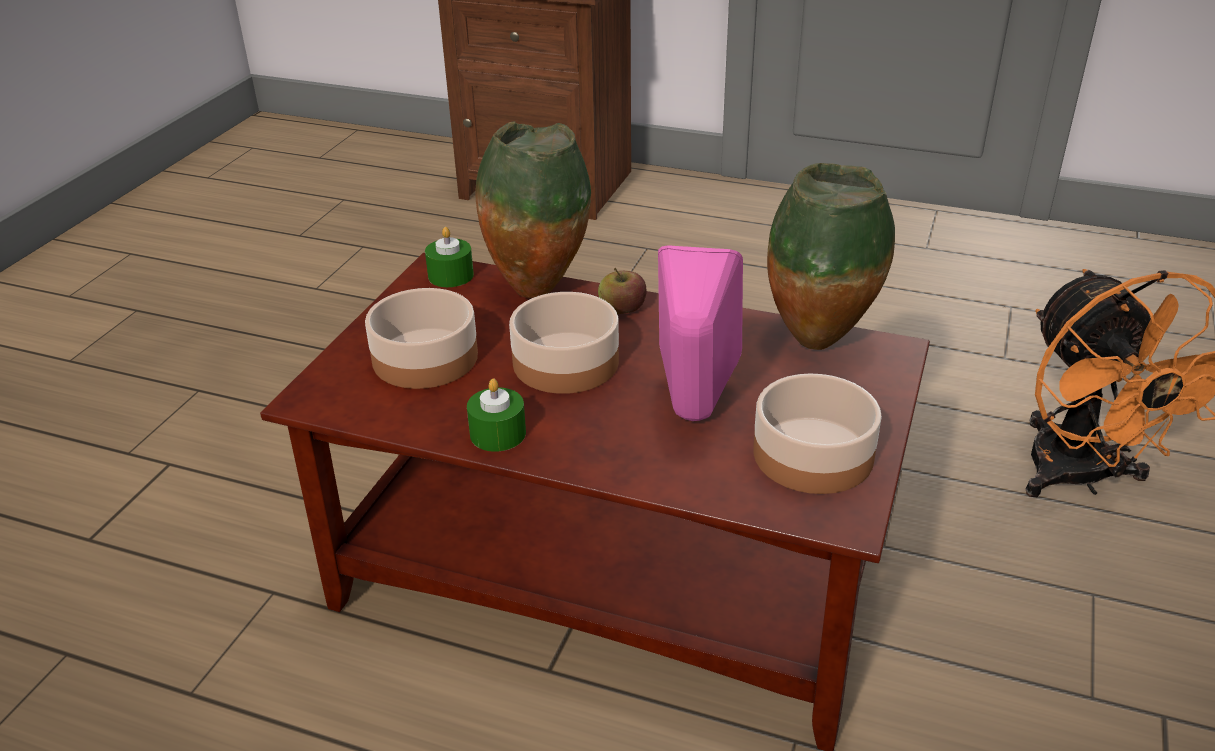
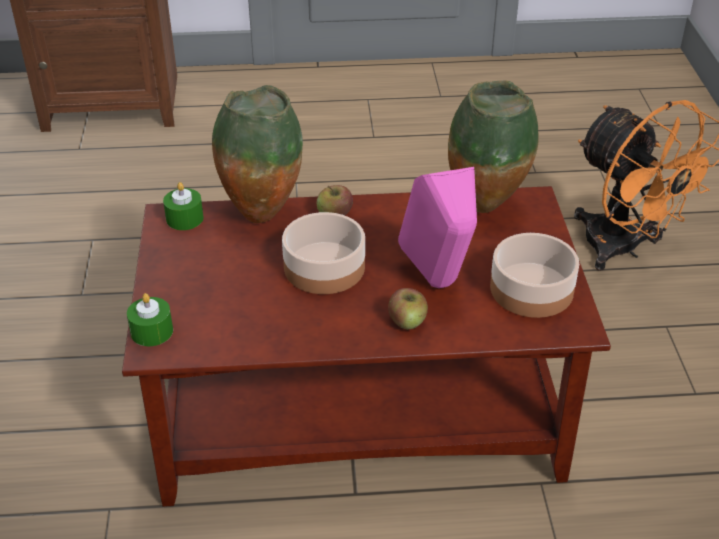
camera: 25 degrees left, 5 degrees up
(426, 357) = (218, 291): bowl -> none
(498, 433) = (316, 335): green candle -> green candle (152, 331)
(620, 448) = (407, 321): none -> apple

